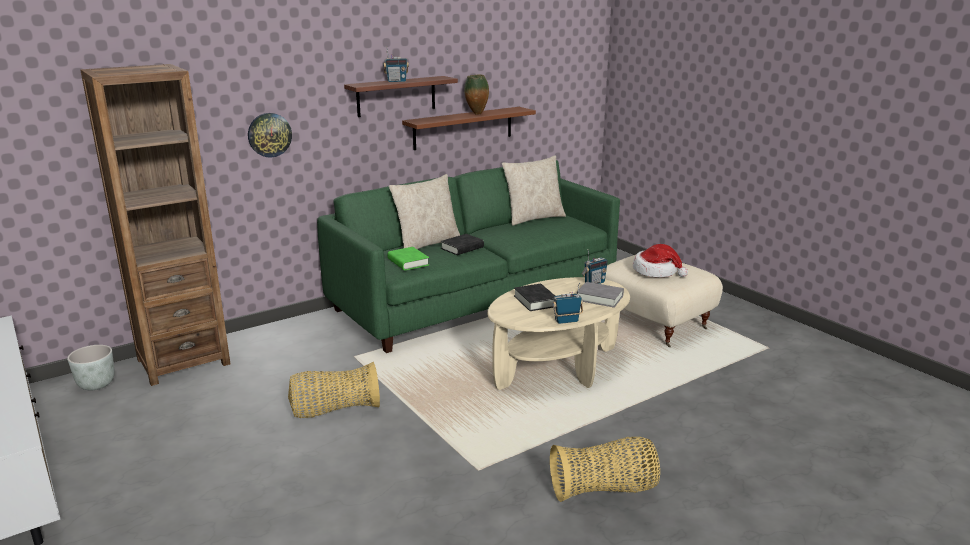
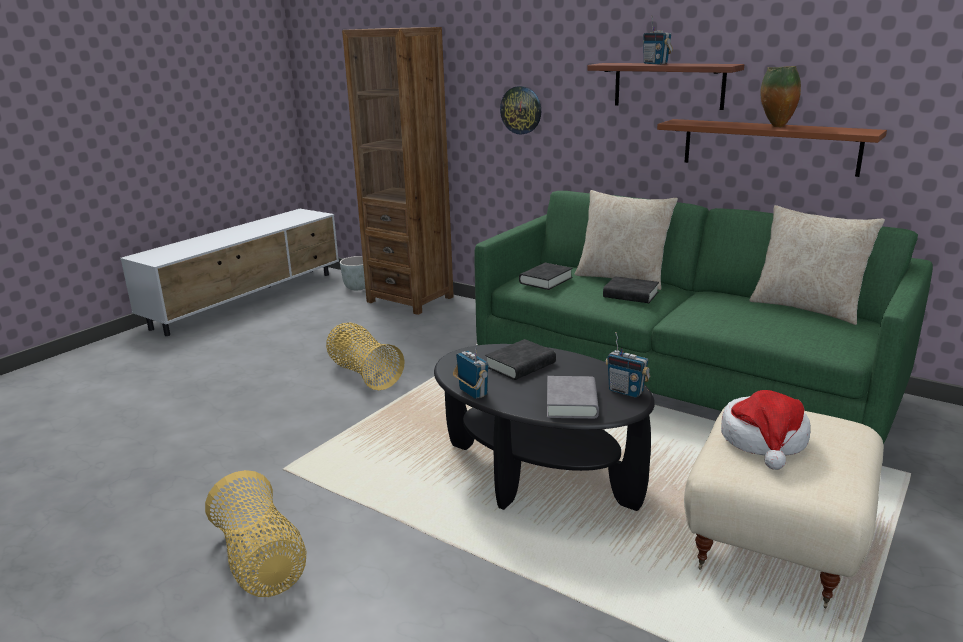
camera: 70 degrees right, 0 degrees up
(408, 262) = (545, 280): green book -> black book
(557, 368) = (538, 475): beige coffee table -> black coffee table

